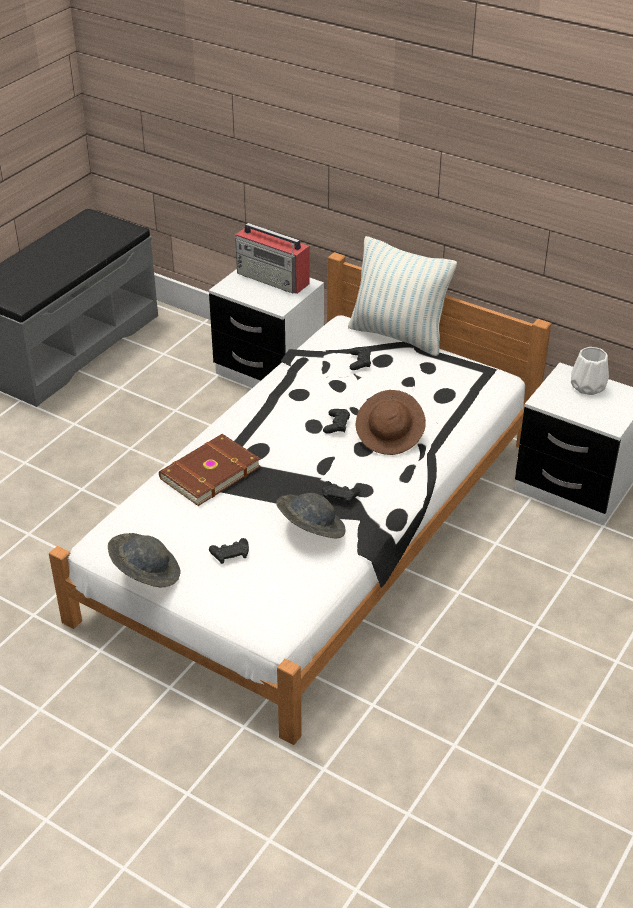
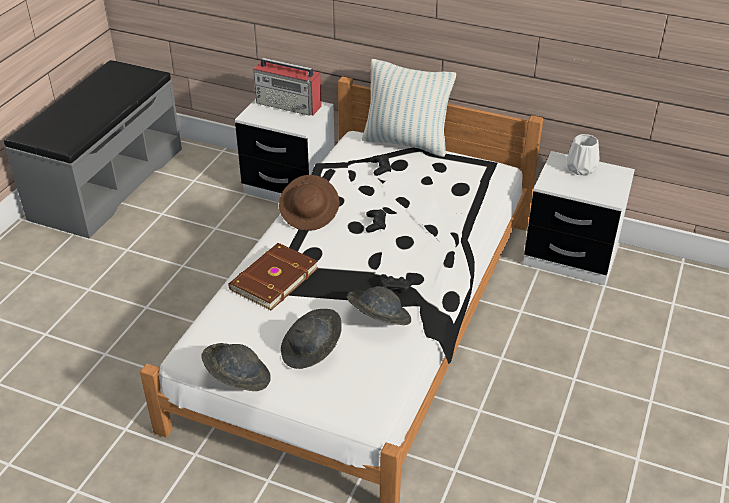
camera: 10 degrees left, 0 degrees up
(230, 554) = (311, 351): black game controller -> grey hat
(390, 436) = (425, 228): brown hat -> brown hat (310, 214)

